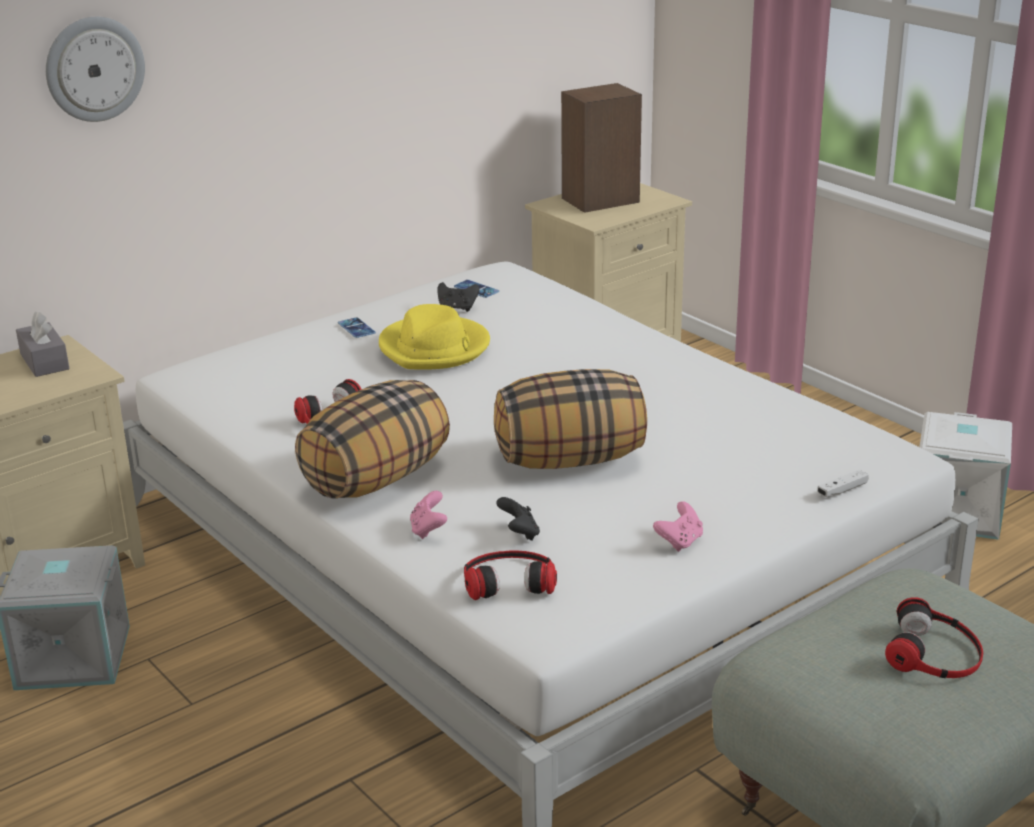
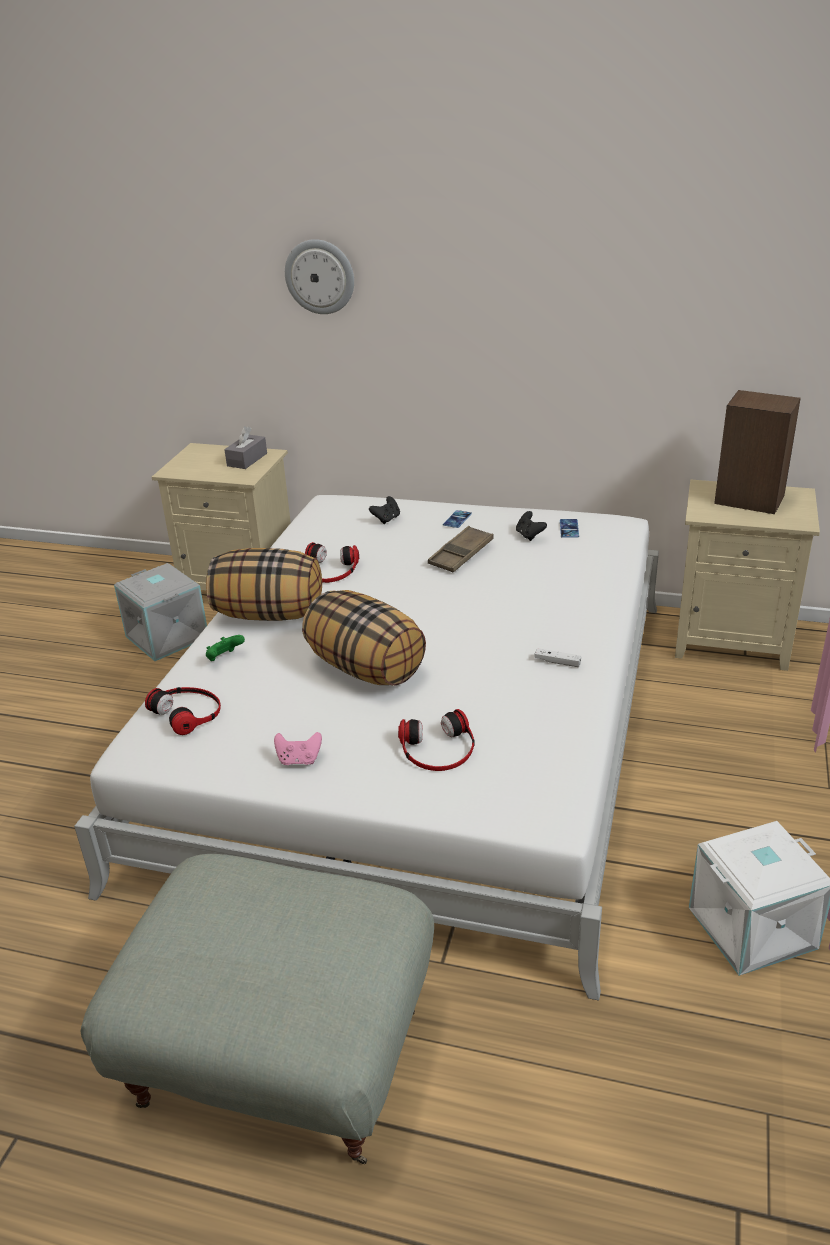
camera: 55 degrees right, 5 degrees up
(428, 530) = (224, 658): pink game controller -> green game controller
(435, 348) = (461, 554): yellow hat -> brown tray
(519, 533) = (249, 692): black game controller -> black game controller (386, 519)
(842, 490) = (455, 807): white game controller -> white game controller (557, 662)
(935, 653) = (262, 952): headphones -> headphones (438, 749)

